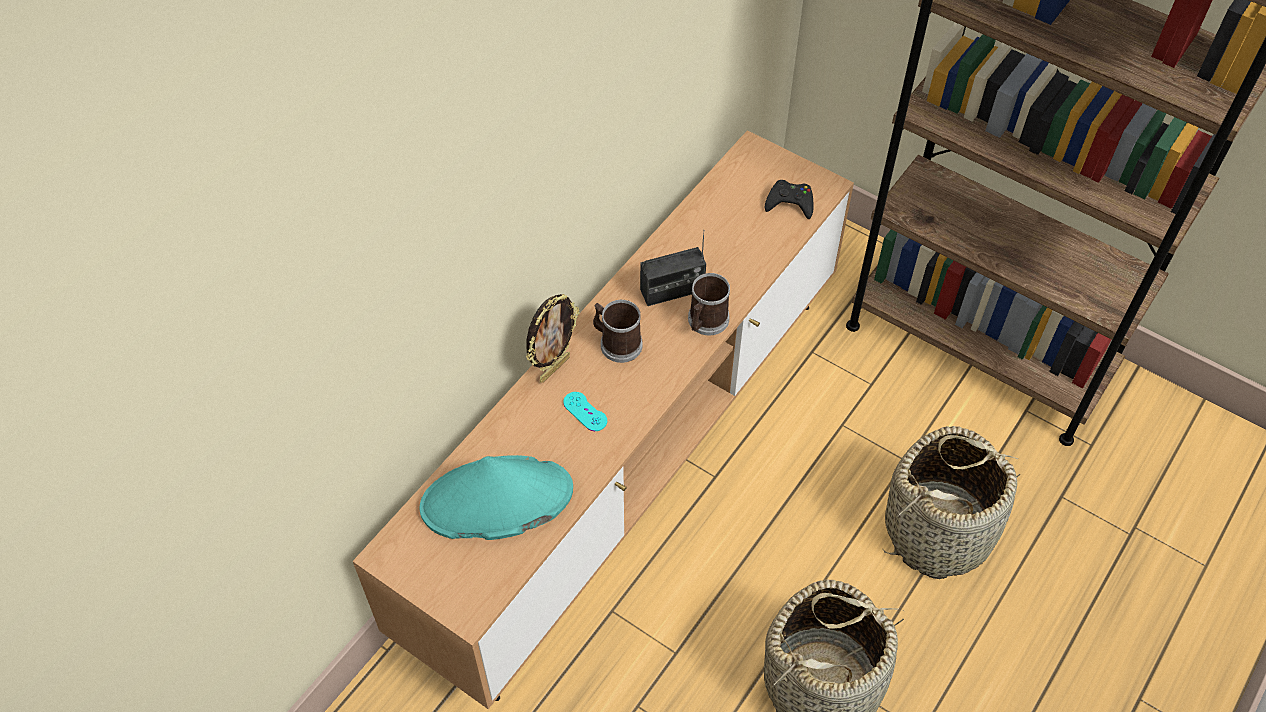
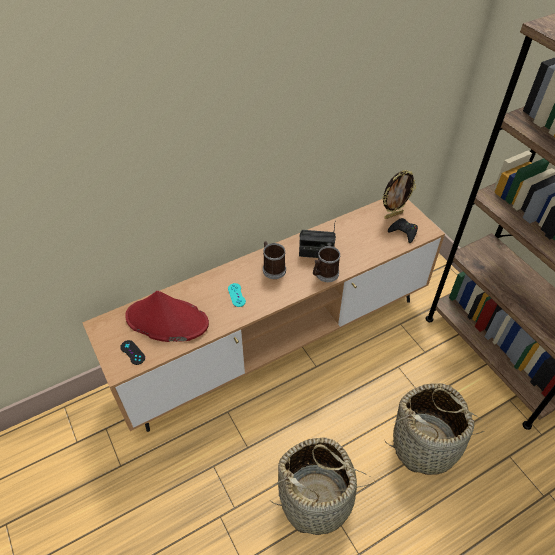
camera: 25 degrees right, 5 degrees down
(474, 575) = (132, 352): none -> black game controller
(496, 500) = (166, 320): turquoise hat -> red hat
(554, 368) = (234, 269): picture frame -> picture frame (393, 215)

